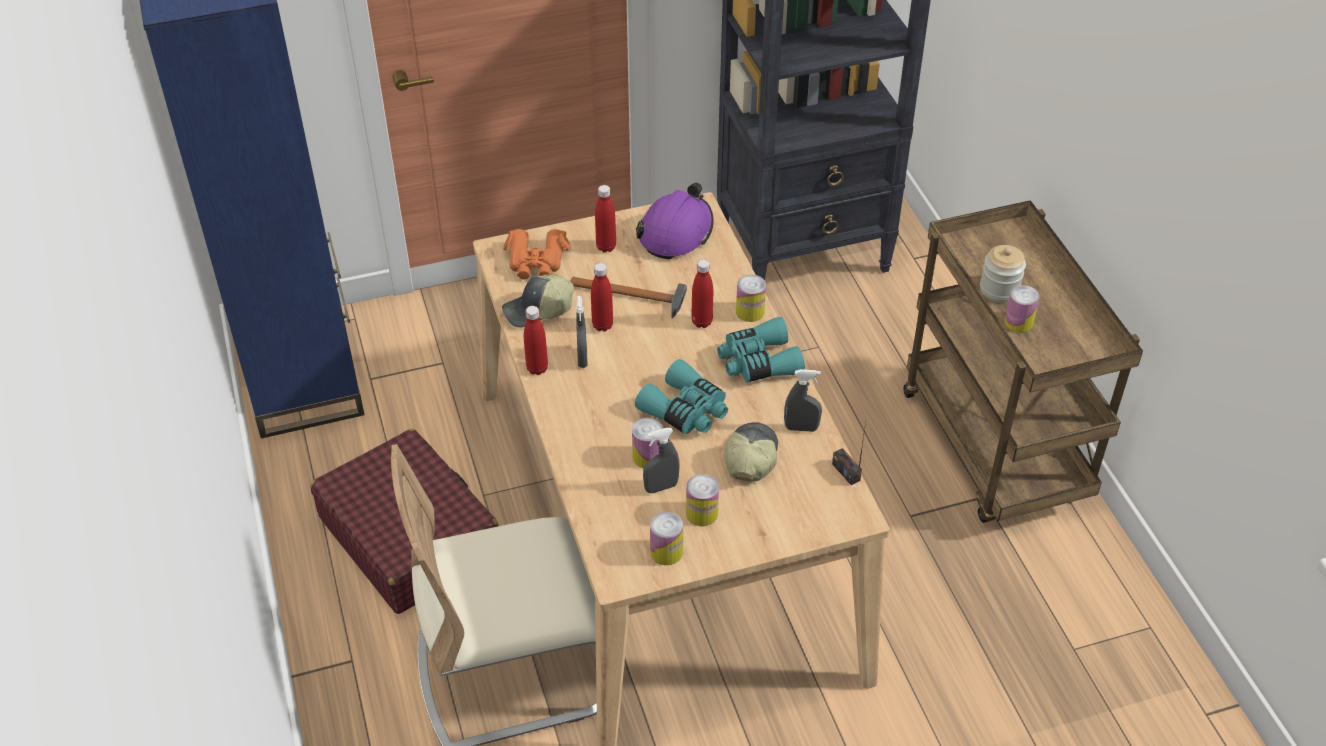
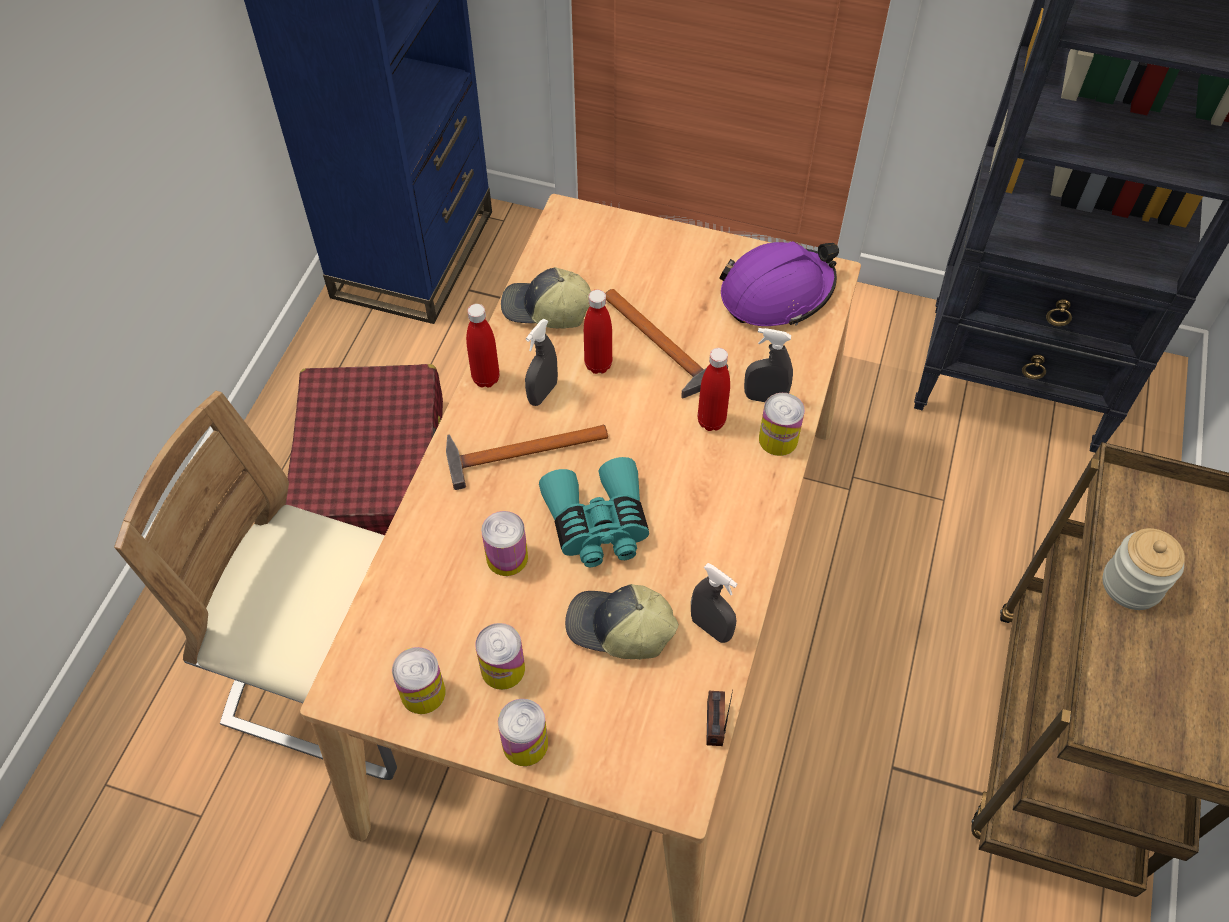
camera: 35 degrees right, 10 degrees up
(536, 261) = (595, 251): orange binoculars -> none
(599, 398) = (518, 452): none -> hammer
(606, 247) = (683, 271): red bottle -> none
(661, 487) = (488, 605): grey spray bottle -> grey spray bottle (765, 398)
(750, 457) = (619, 629): cap -> cap turned 120 degrees counterclockwise
(758, 362) = (733, 510): turquoise binoculars -> none
(1018, 322) = (1120, 647): can -> can (525, 744)

